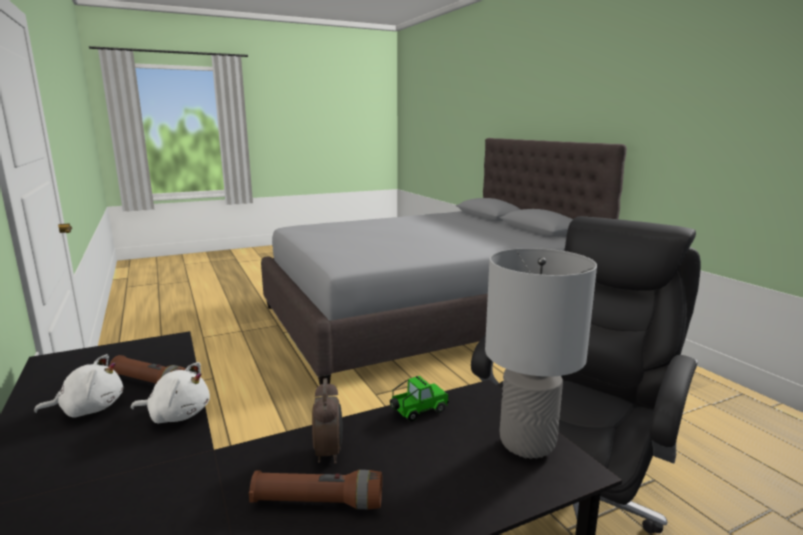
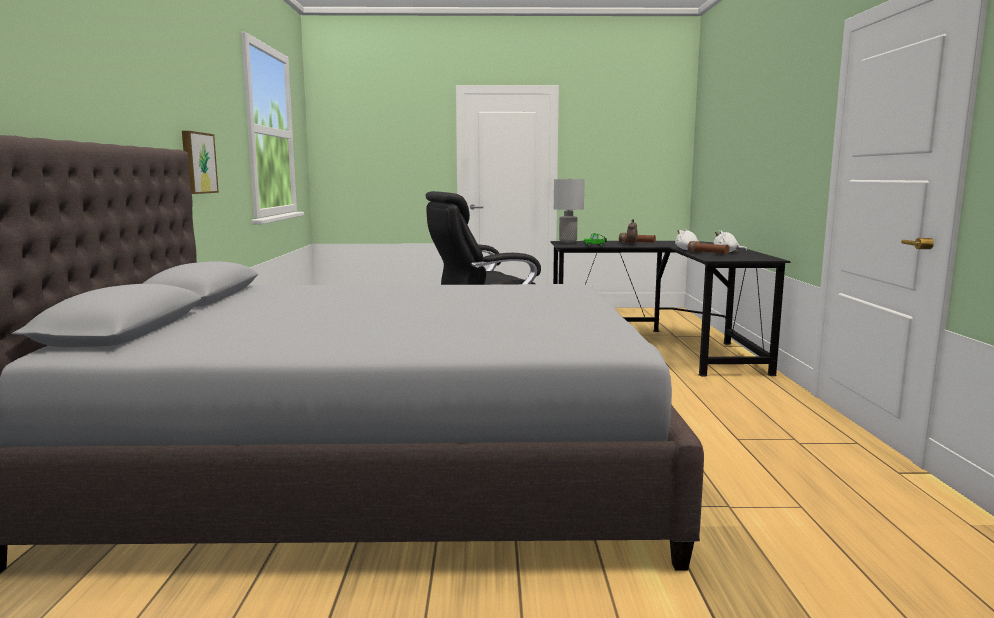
camera: 155 degrees left, 5 degrees down
(684, 155) = (197, 163): none -> picture

